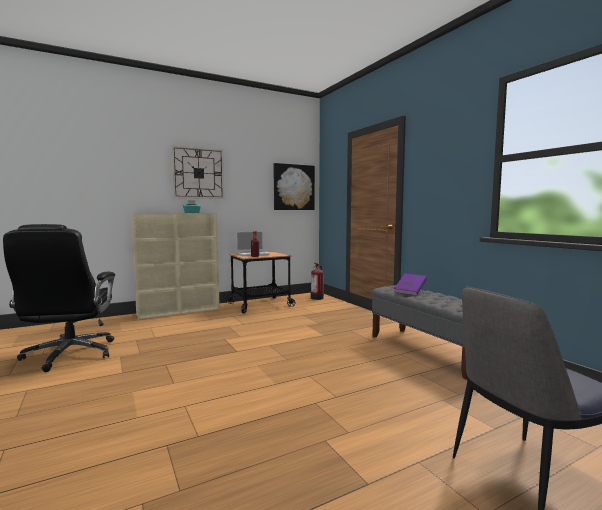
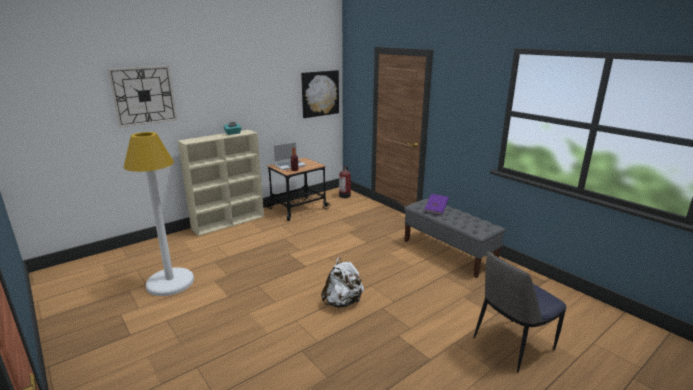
camera: 10 degrees left, 15 degrees up
(69, 354) = (170, 282): black office chair -> white floor lamp
(198, 173) = (234, 92): wall clock -> wall clock (144, 95)
(262, 391) = (342, 302): none -> white backpack

